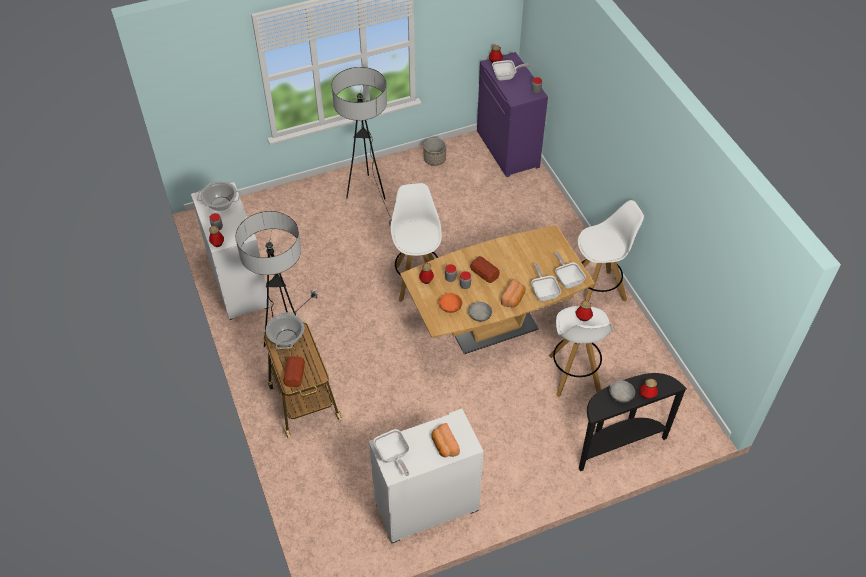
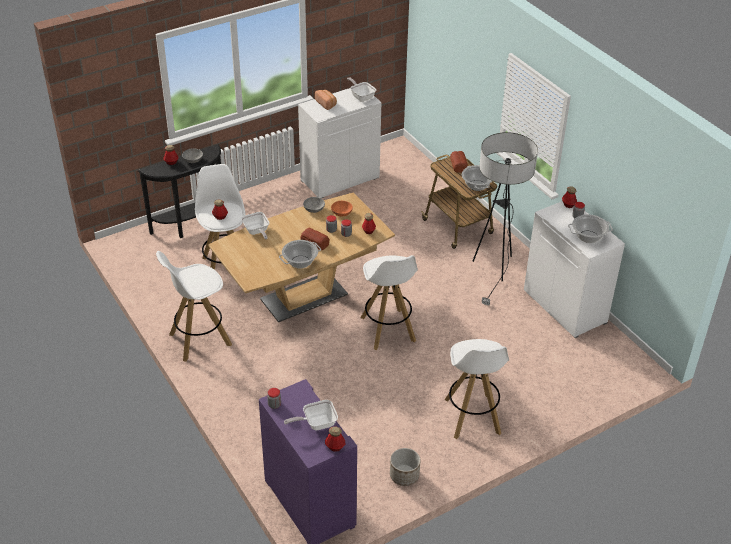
camera: 170 degrees right, 10 degrees down
(368, 194) = (472, 417): floor lamp -> white stool
(501, 250) = (300, 262): none -> cooking pot
(513, 299) = (284, 224): bread -> none
(567, 279) = (234, 244): frying pan -> none

